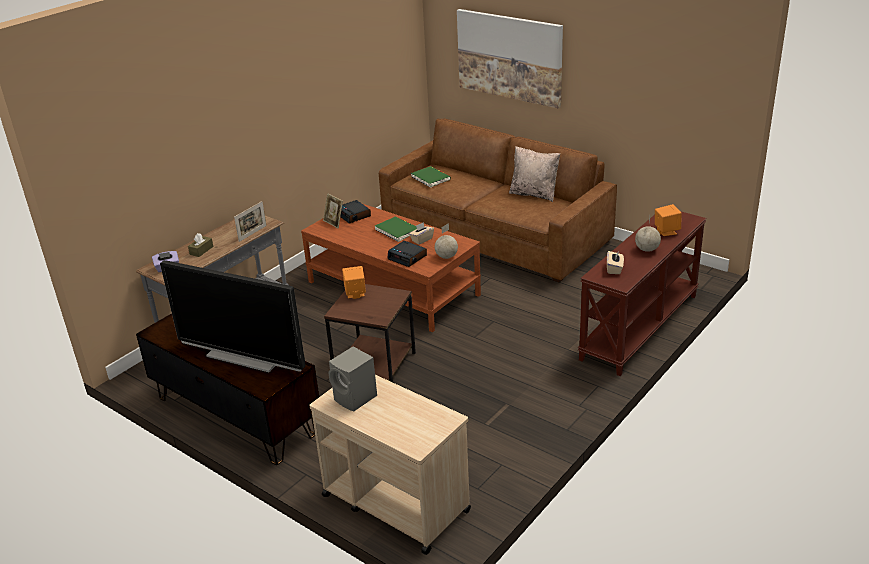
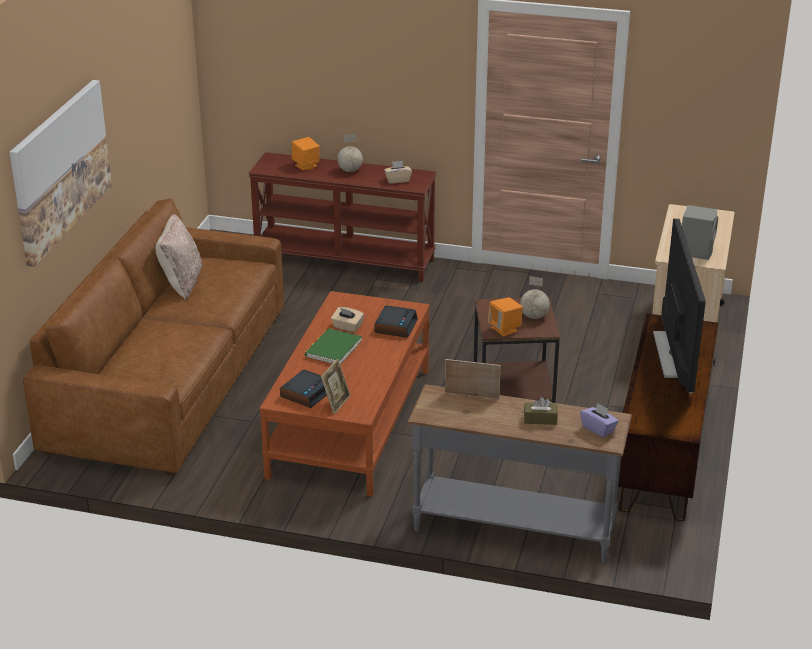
camera: 115 degrees left, 0 degrees up
(430, 178) = (160, 363): green book -> none
(447, 257) = (379, 302): globe -> globe (533, 316)

